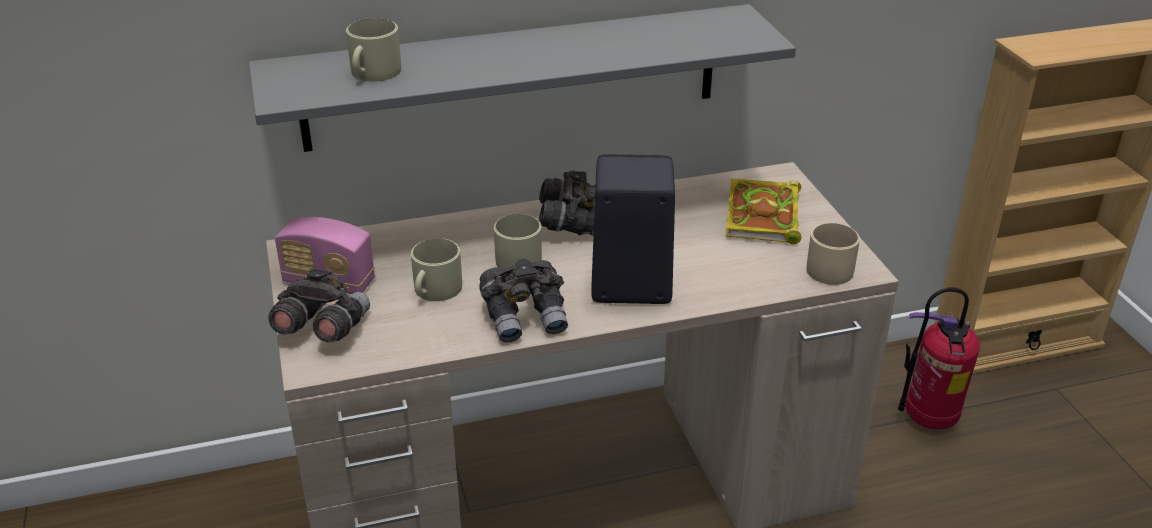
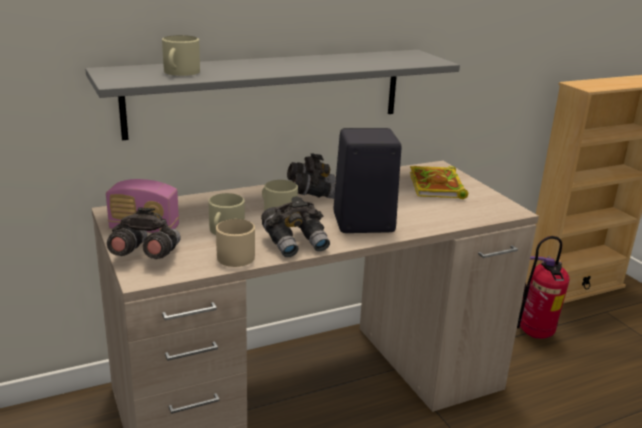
camera: 10 degrees left, 10 degrees down
(833, 268) = (494, 210): beige mug -> beige mug (239, 255)

